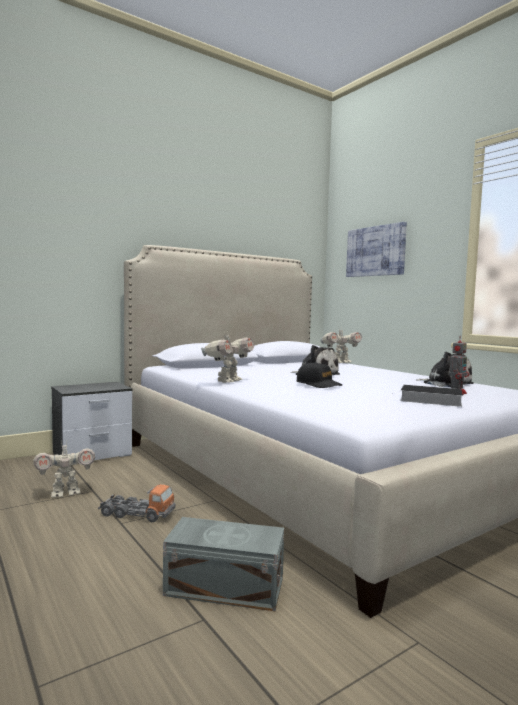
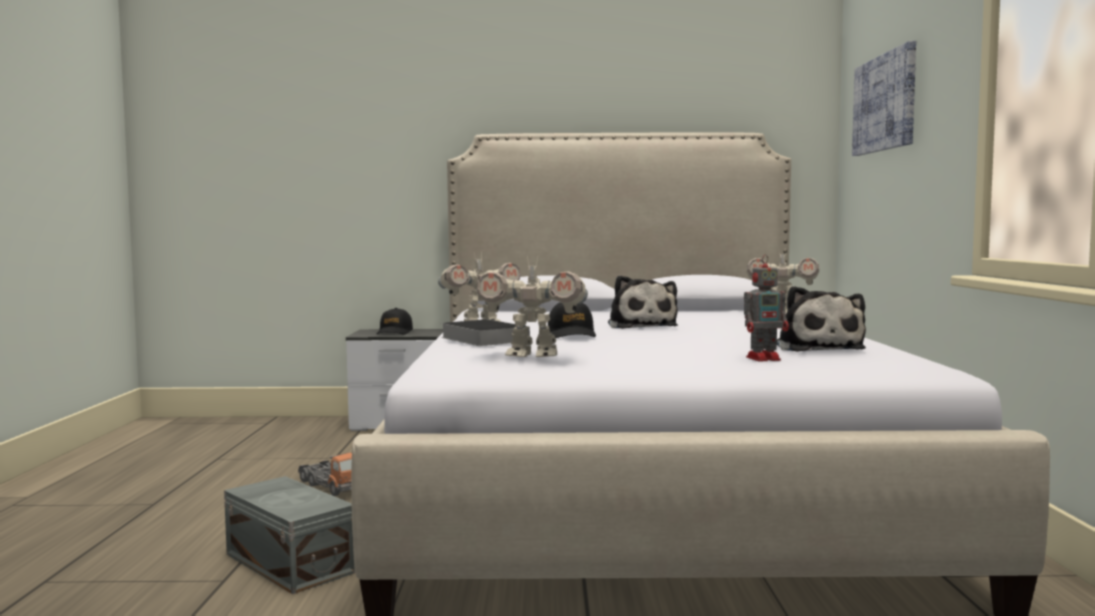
camera: 35 degrees right, 0 degrees up
(65, 493) = (305, 455): toy robot -> toy robot (532, 356)
(89, 387) = (395, 332): none -> black cap
(428, 400) = (655, 361): book -> book (482, 339)

